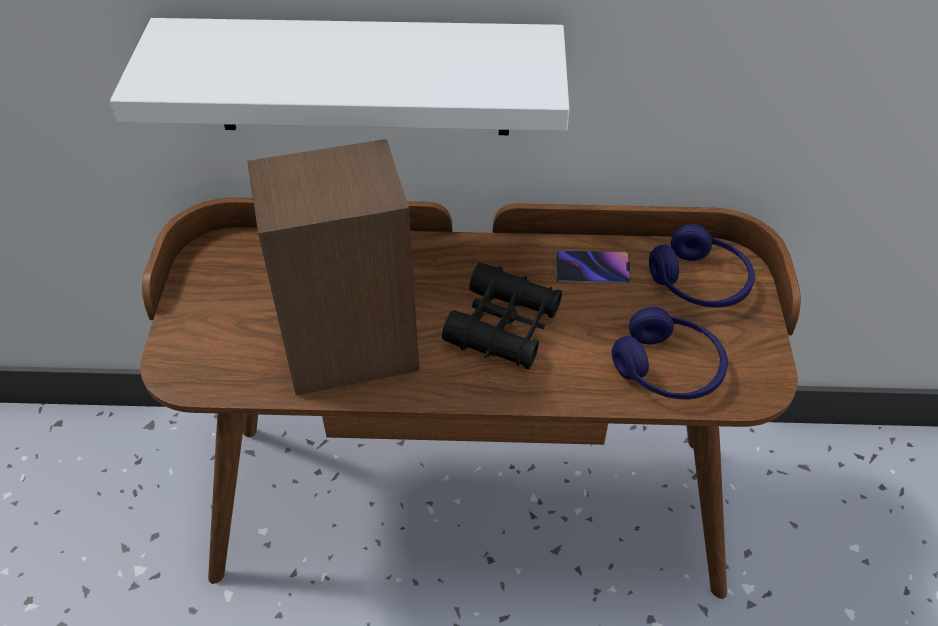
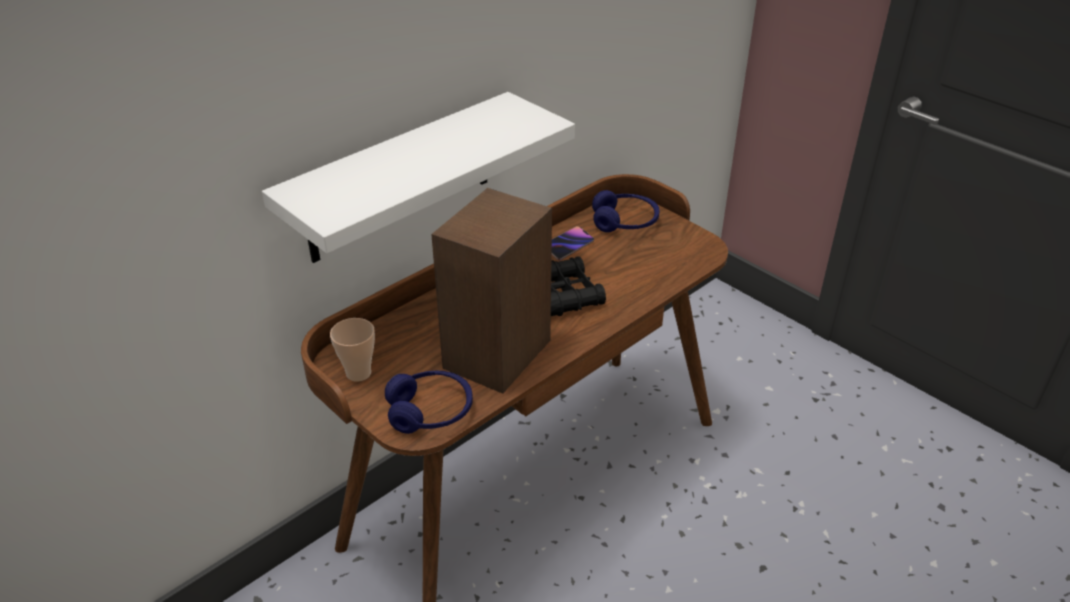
camera: 45 degrees left, 10 degrees down
(215, 275) = (358, 373): none -> cup
(668, 369) = (662, 265): blue headphones -> blue headphones (430, 411)

